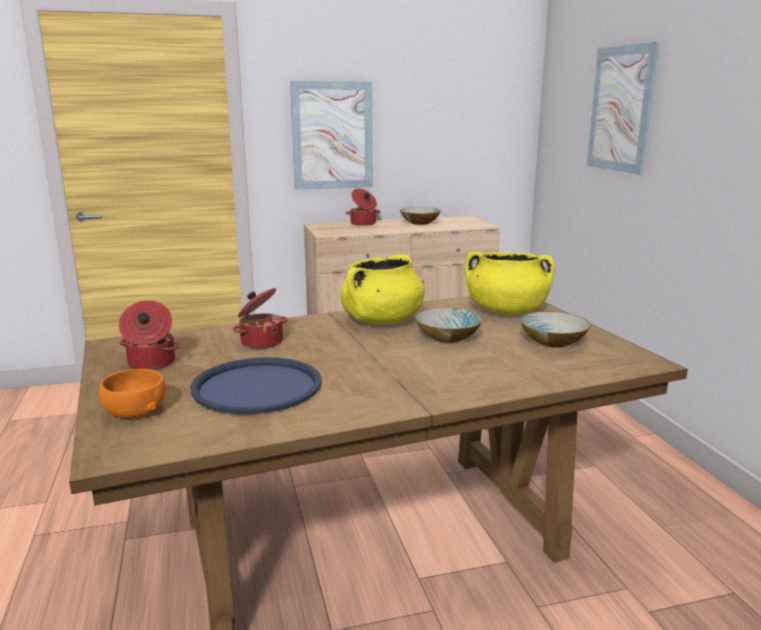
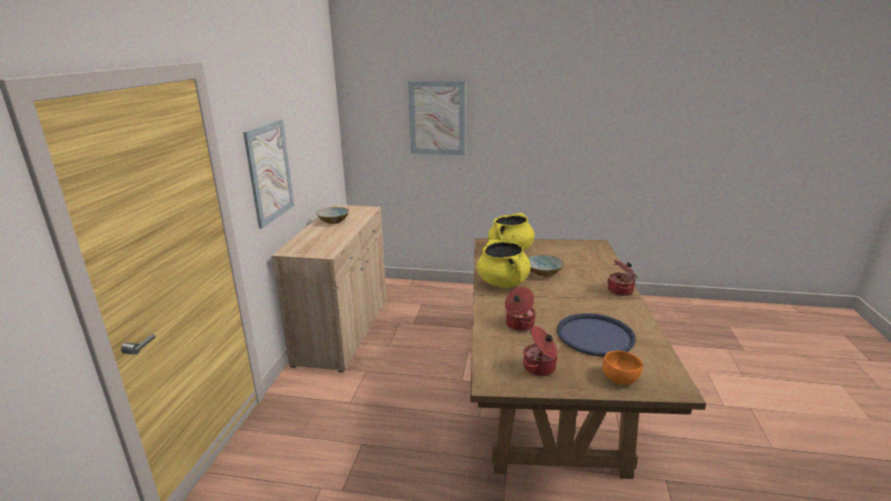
camera: 65 degrees left, 5 degrees up
(363, 223) = (308, 236): cooking pot -> cooking pot (621, 290)
(552, 341) = (563, 253): bowl -> none

